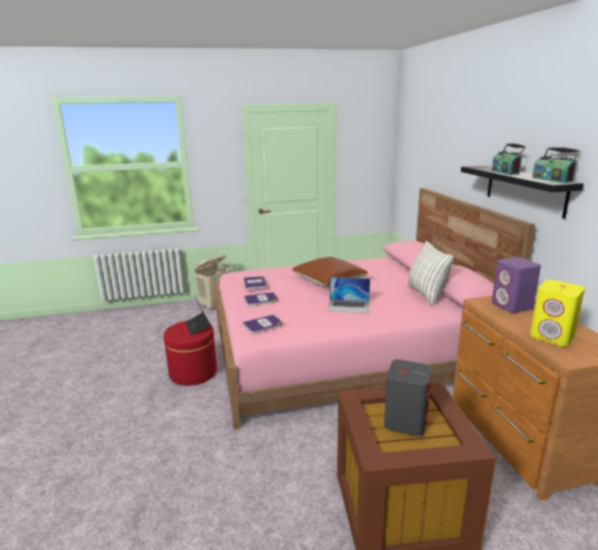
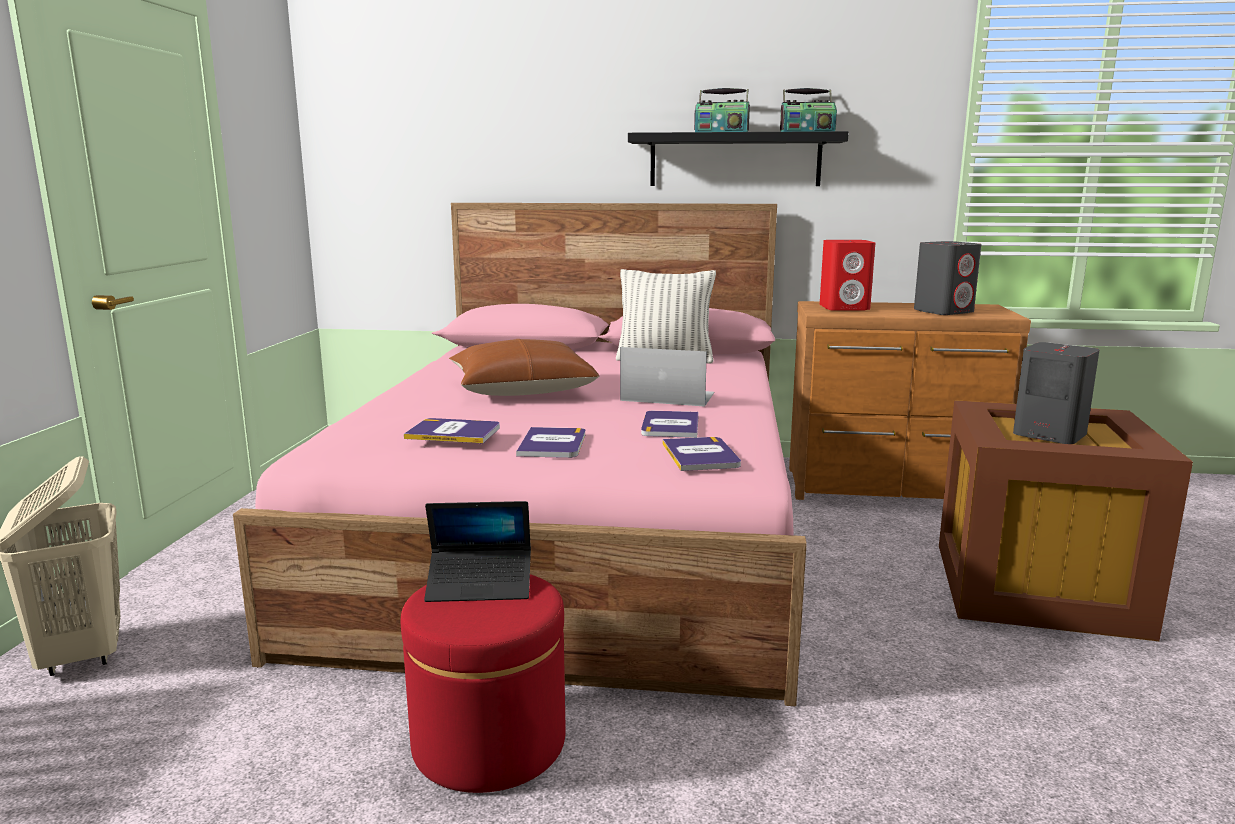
camera: 70 degrees left, 5 degrees down
(302, 314) = (670, 425): none -> book
(348, 306) = (667, 396): laptop -> laptop turned 105 degrees counterclockwise
(512, 306) = (845, 308): purple speaker -> red speaker
(552, 336) = (944, 311): yellow speaker -> grey speaker

